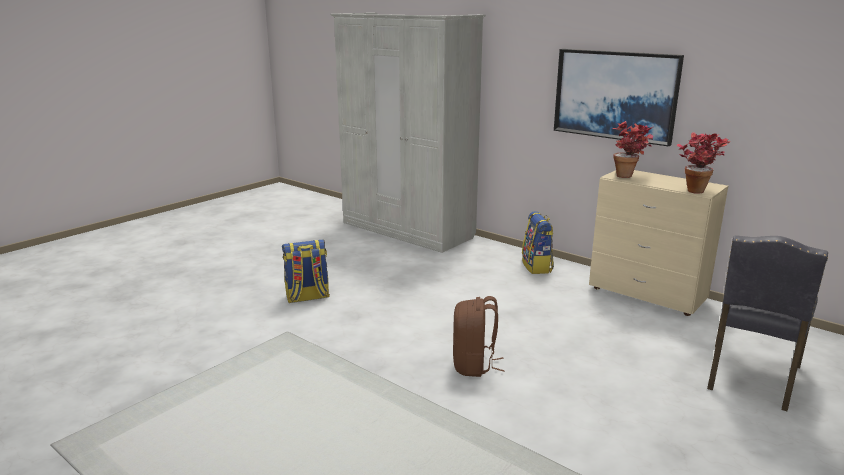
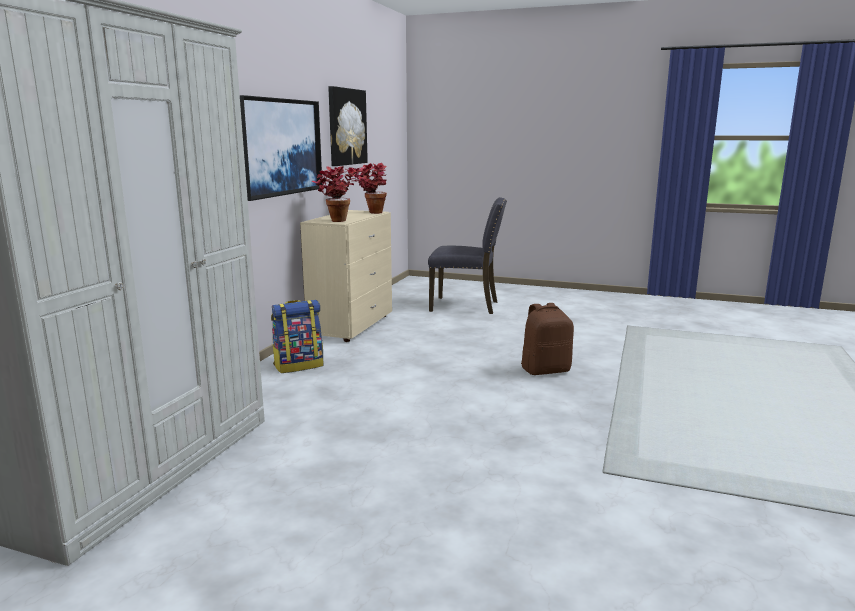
camera: 110 degrees left, 5 degrees down
(307, 297) = (495, 489): backpack -> none
(766, 87) = (346, 127): none -> picture

